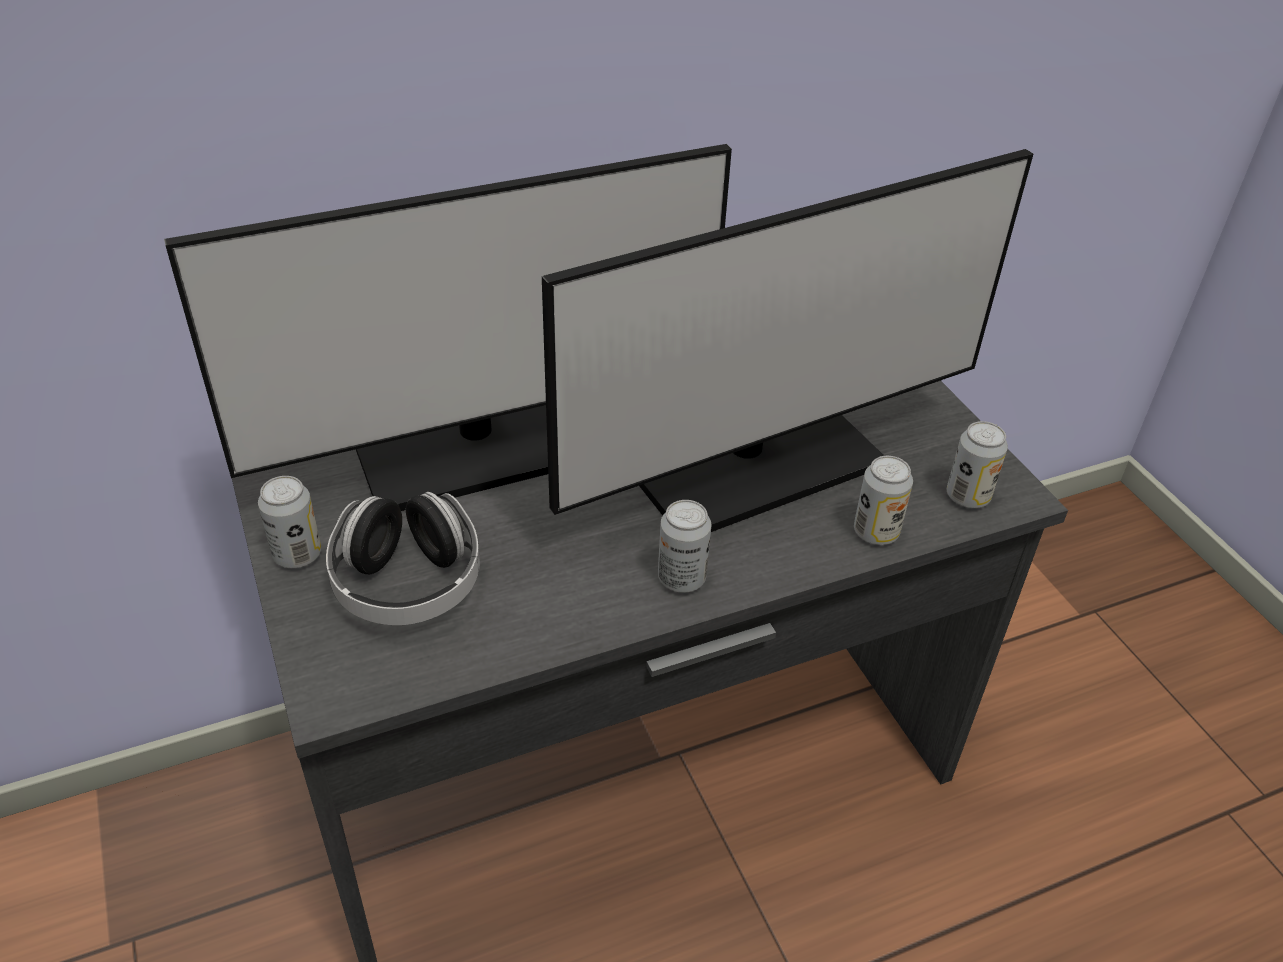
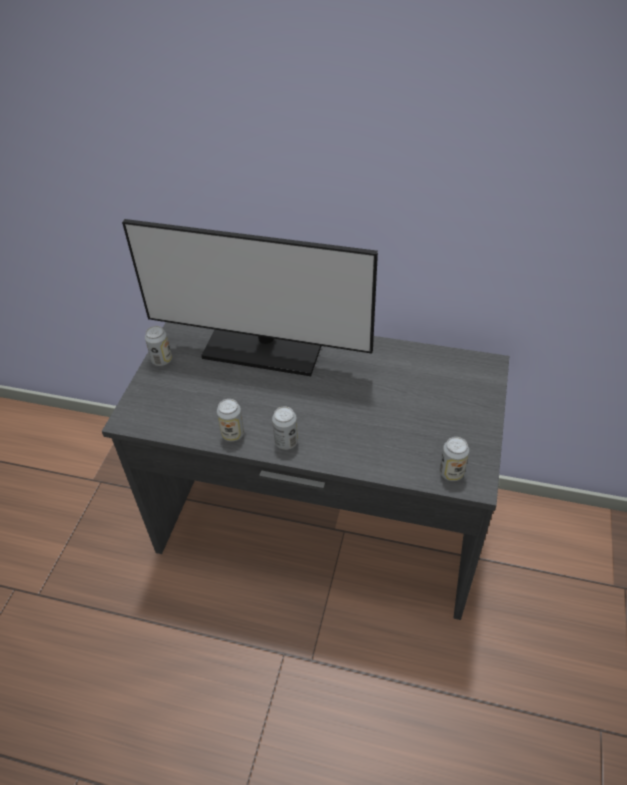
camera: 40 degrees right, 5 degrees up
(408, 585) = (186, 391): headphones -> none
(758, 469) = (367, 411): monitor -> none
(876, 532) = (388, 466): can -> can (233, 434)

